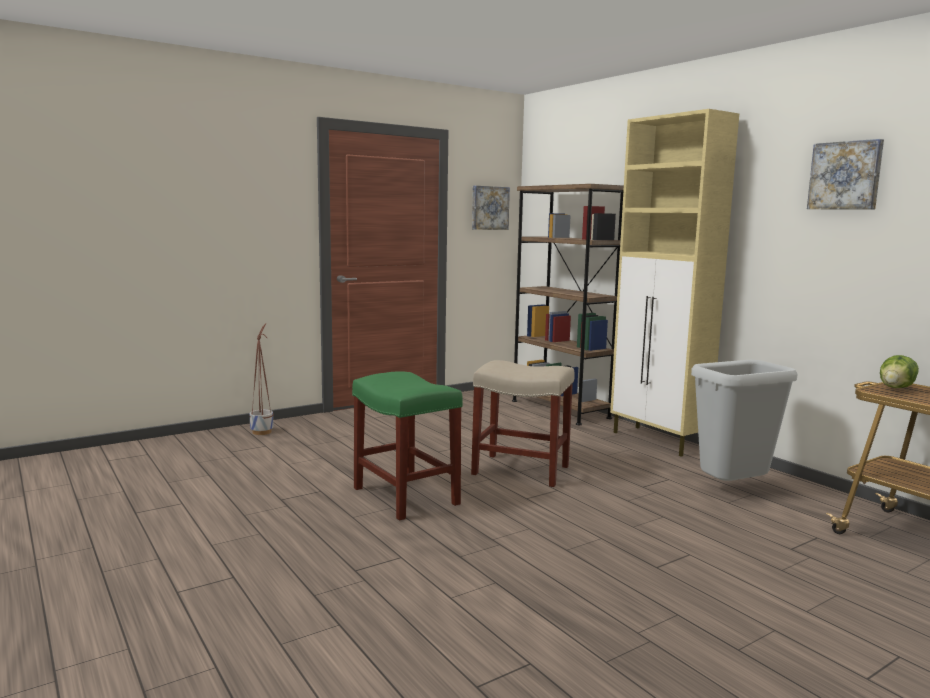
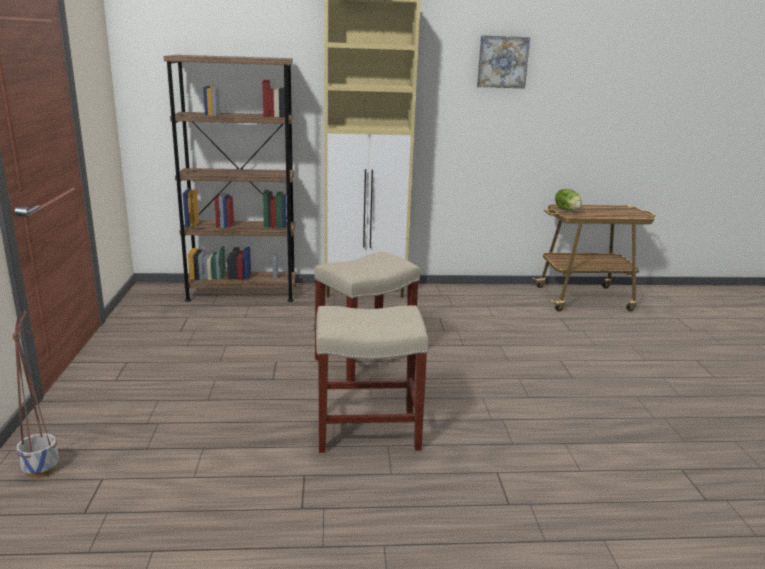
camera: 60 degrees left, 10 degrees up
(404, 495) = (366, 430): green stool -> beige stool
(489, 208) = (98, 79): picture -> none
(732, 489) = (475, 308): grey trash can -> none

